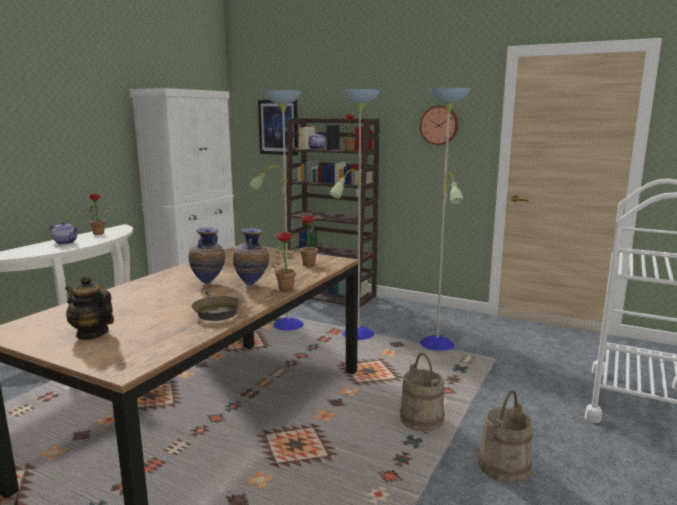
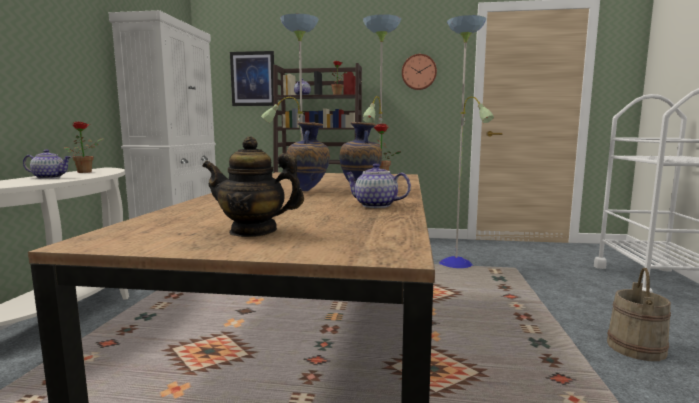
camera: 20 degrees left, 5 degrees down
(216, 312) = (375, 205): brown frying pan -> teapot
(284, 288) = (399, 189): potted plant -> none
(422, 419) = (520, 323): beige bucket -> none

